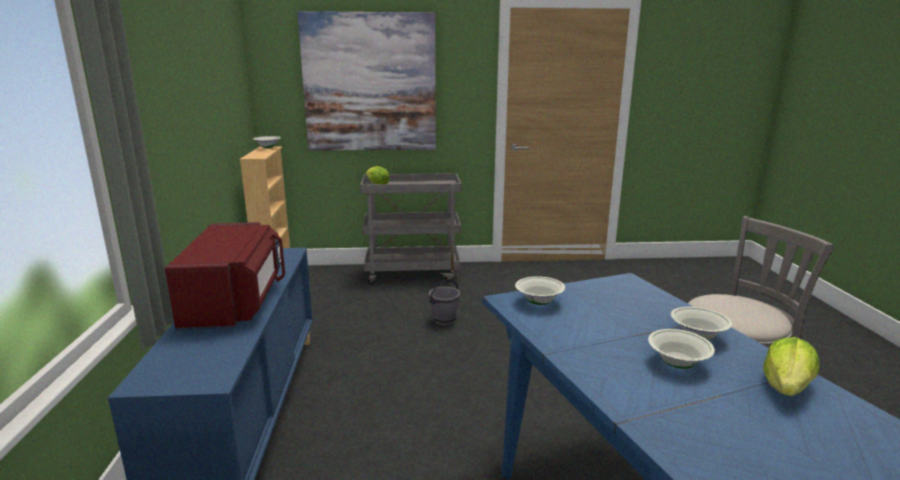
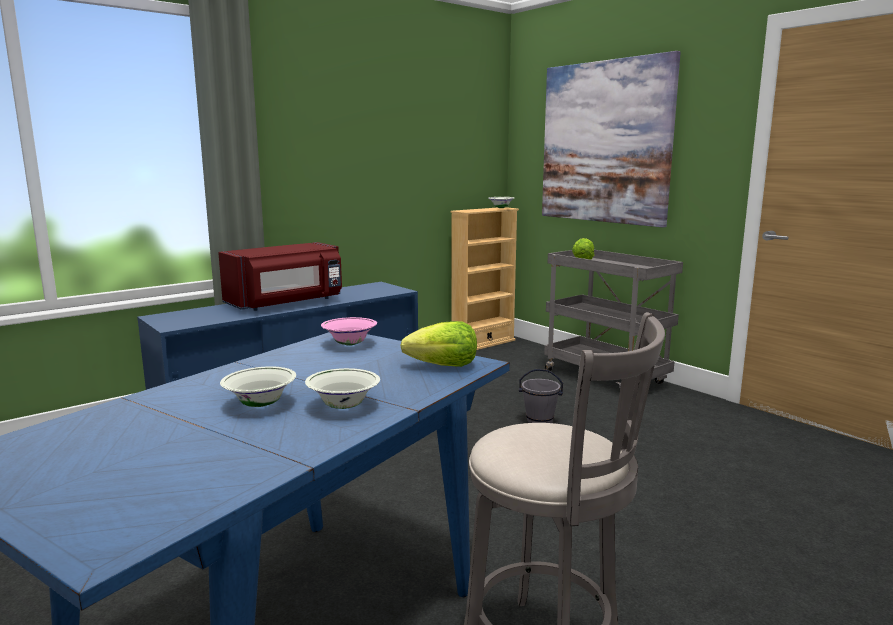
camera: 55 degrees right, 5 degrees down
(539, 303) = (350, 344): white bowl -> pink bowl
(786, 388) = (246, 455): lettuce -> lettuce (444, 366)

